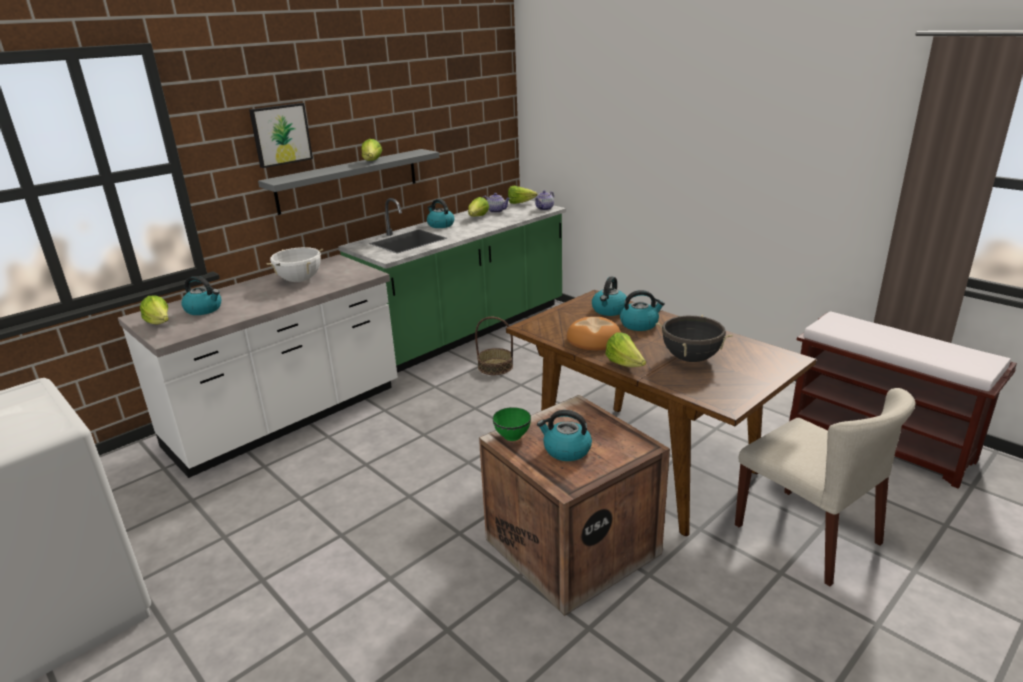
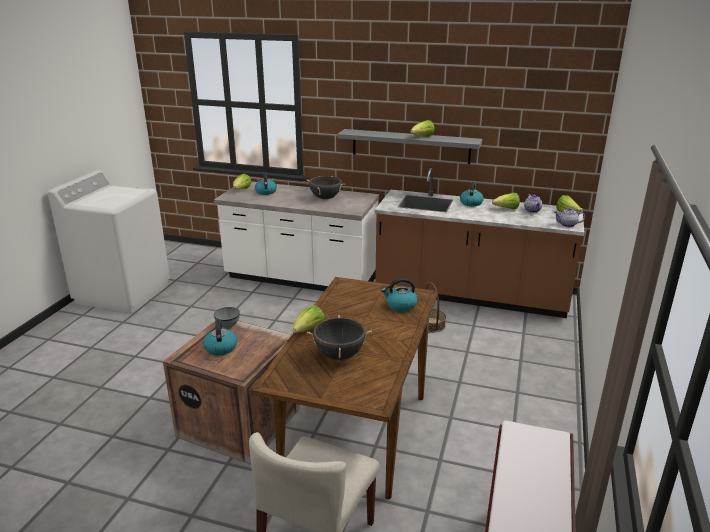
camera: 60 degrees right, 0 degrees up
(280, 134) = (365, 103): picture -> none
(300, 280) = (325, 198): white cooking pot -> black cooking pot
(467, 331) = (470, 296): green counter -> brown counter
(512, 436) = (227, 326): green bowl -> grey bowl
(594, 339) = (342, 310): bread -> none
(639, 324) = (385, 322): kettle -> none

